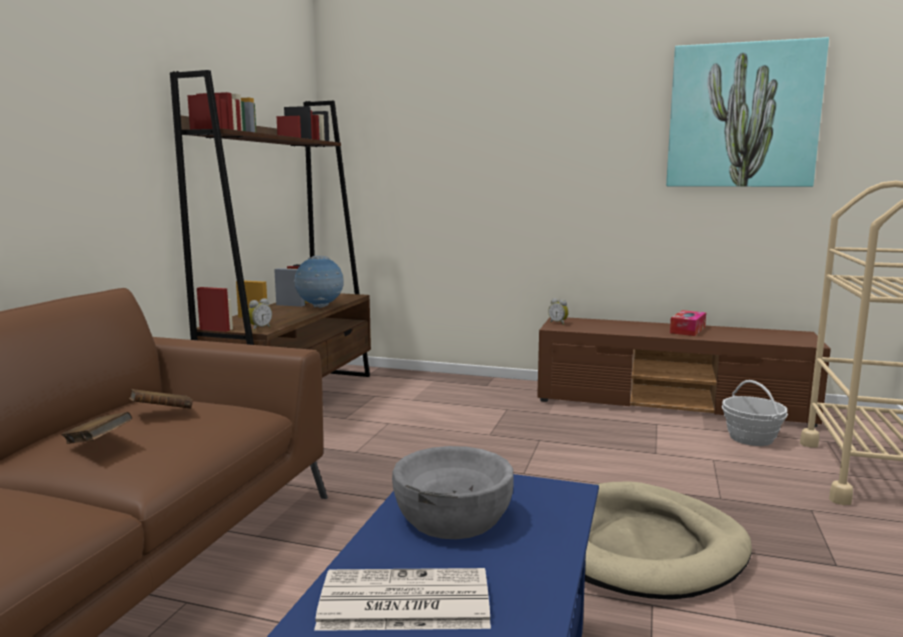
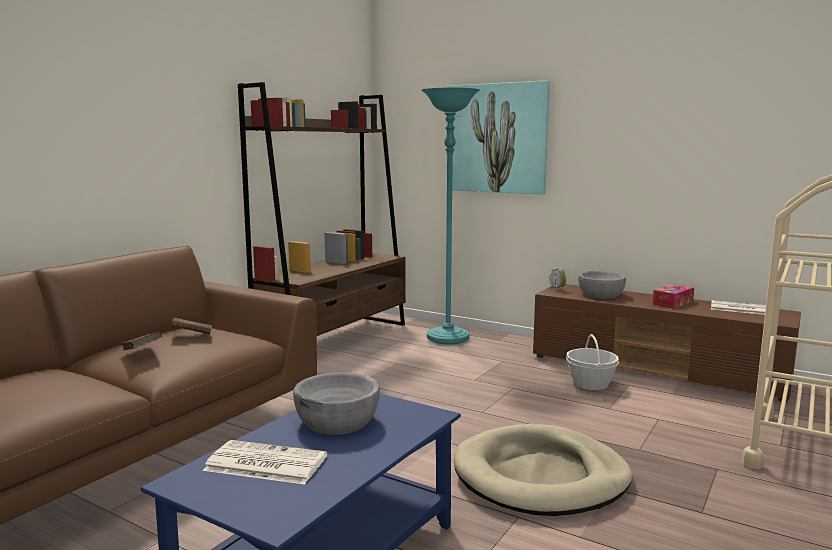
camera: 15 degrees right, 0 degrees up
(259, 328) = (297, 280): alarm clock -> none
(320, 307) = (356, 265): globe -> none
(429, 388) = (448, 338): none -> turquoise floor lamp
(608, 326) = (600, 294): none -> grey bowl
(742, 116) = (734, 105): picture -> picture (497, 138)
(751, 438) = (710, 405): basket -> basket (590, 384)
(757, 332) = (740, 309): none -> newspaper

